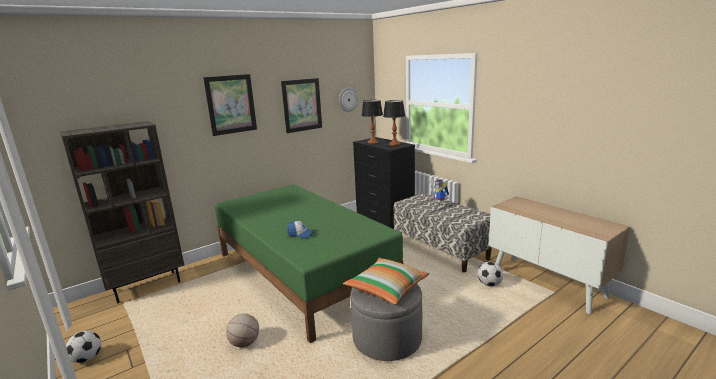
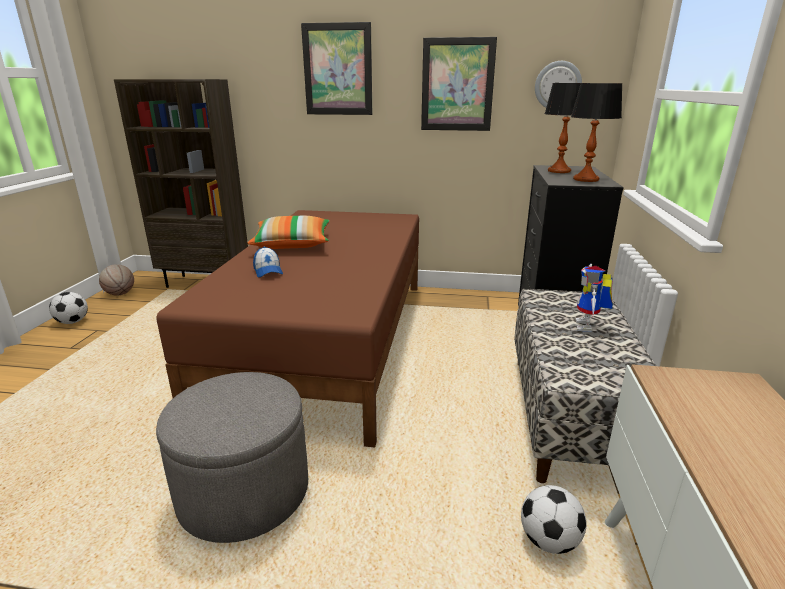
camera: 45 degrees right, 5 degrees up
(244, 343) = (148, 383): basketball -> basketball (120, 294)
(303, 272) = (330, 340): green bed -> brown bed
(387, 288) = (232, 405): pillow -> pillow (292, 244)

